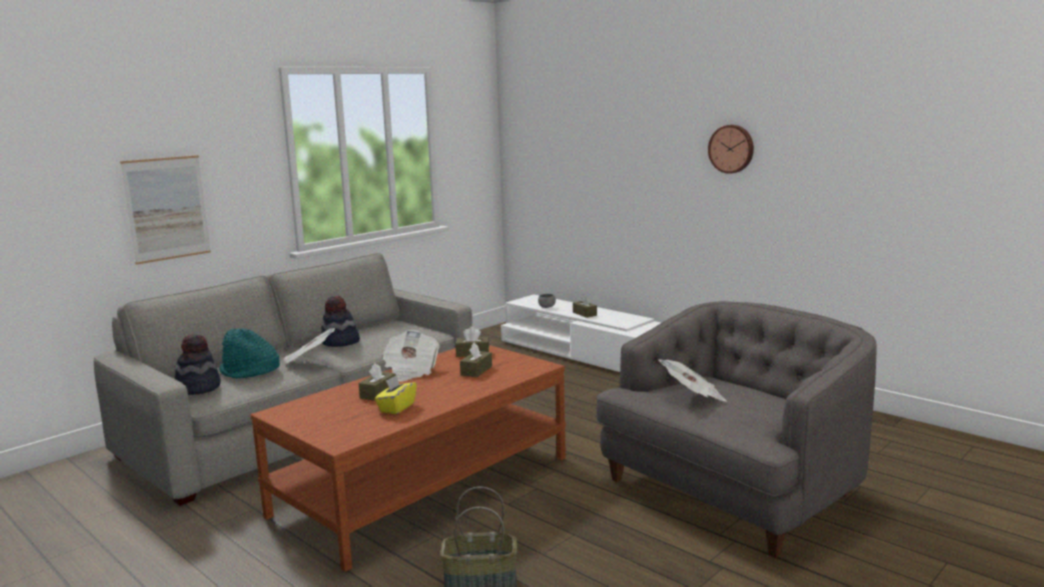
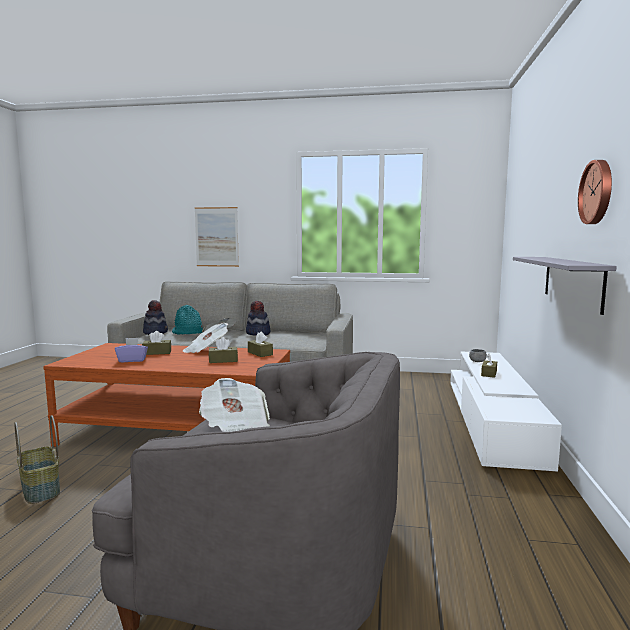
camera: 55 degrees right, 5 degrees down
(396, 408) = (132, 360): yellow tissue box -> purple tissue box
(697, 217) = (572, 281): none -> grey shelf

